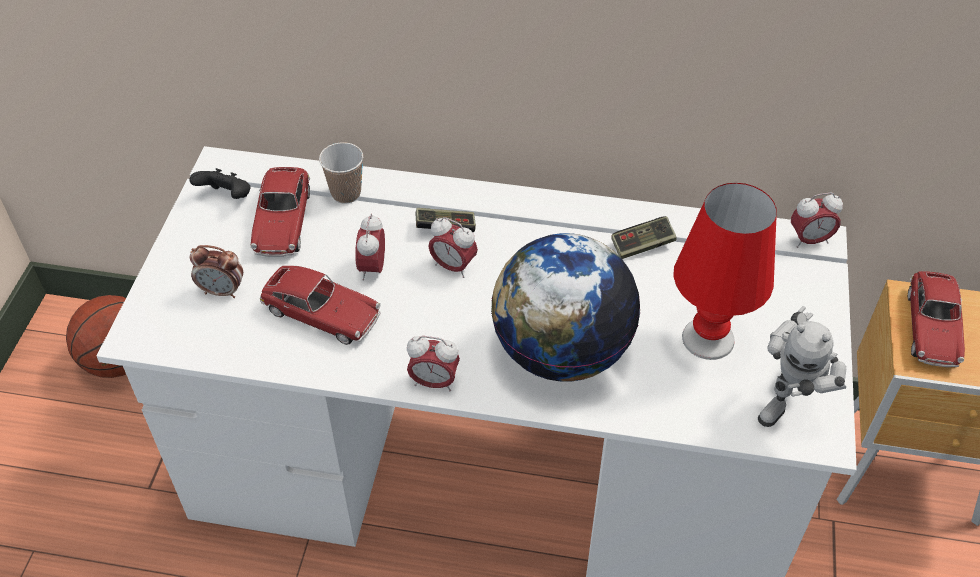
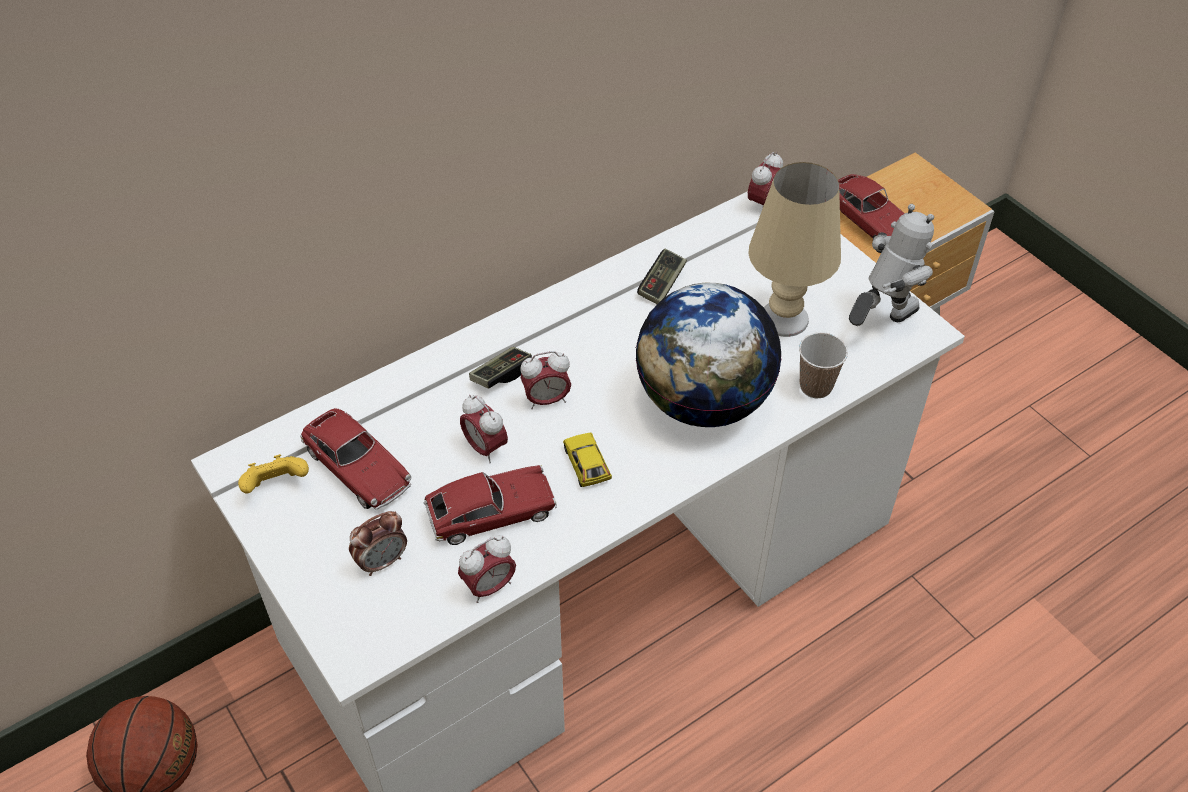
camera: 45 degrees left, 0 degrees up
(227, 197) = (277, 486): black game controller -> yellow game controller
(346, 193) = (382, 407): cup -> cup (815, 386)
(422, 331) = (587, 464): none -> toy car
(434, 382) = (644, 494): alarm clock -> alarm clock (489, 587)
(707, 339) = (784, 319): red table lamp -> beige table lamp
(791, 401) = (880, 321): toy robot -> toy robot turned 120 degrees counterclockwise

